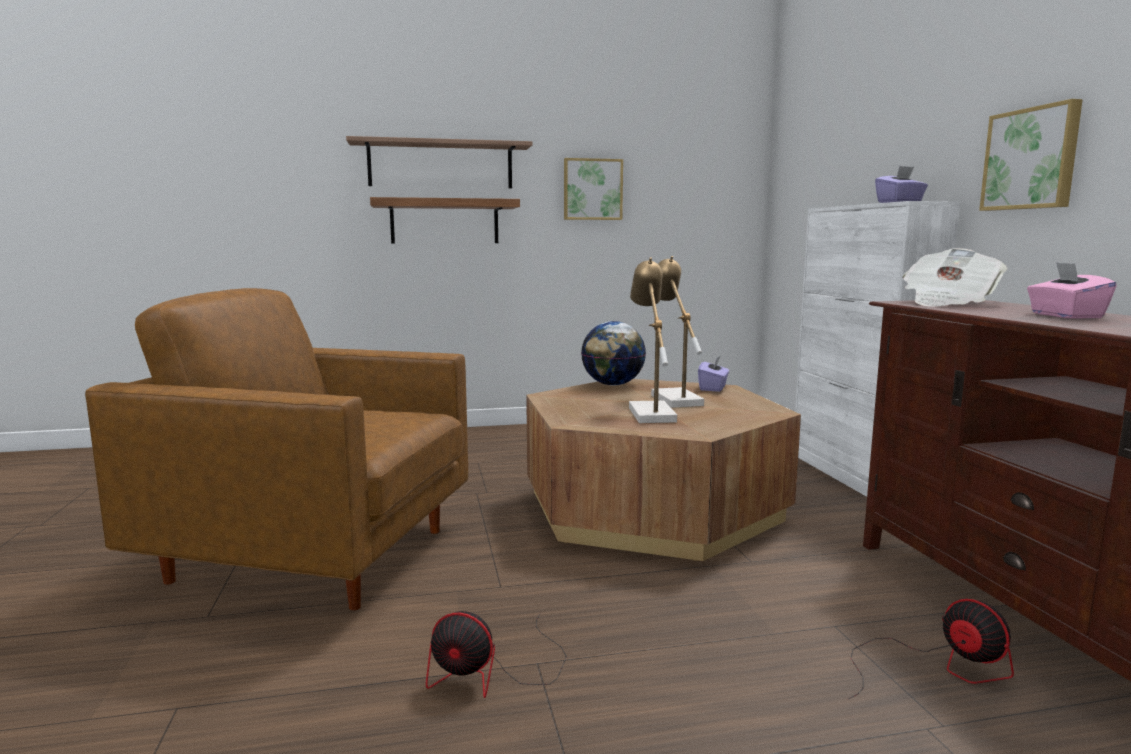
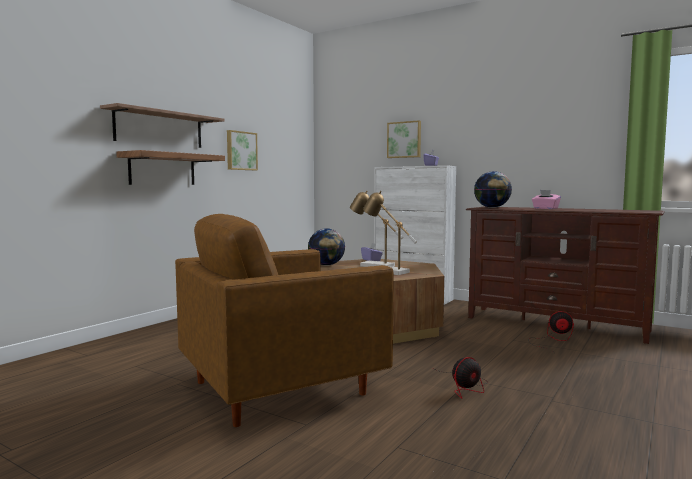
camera: 45 degrees left, 5 degrees down
(947, 303) = (492, 207): newspaper -> globe
(1032, 159) = (488, 150): picture -> picture (404, 139)

